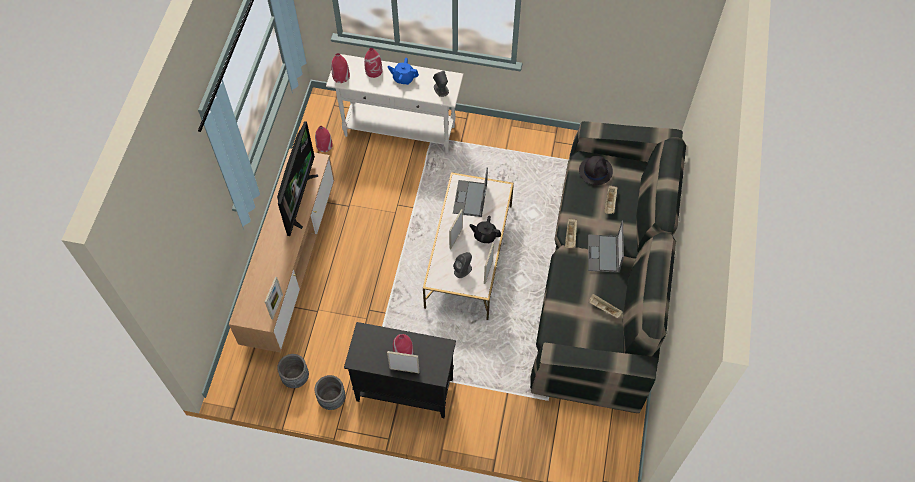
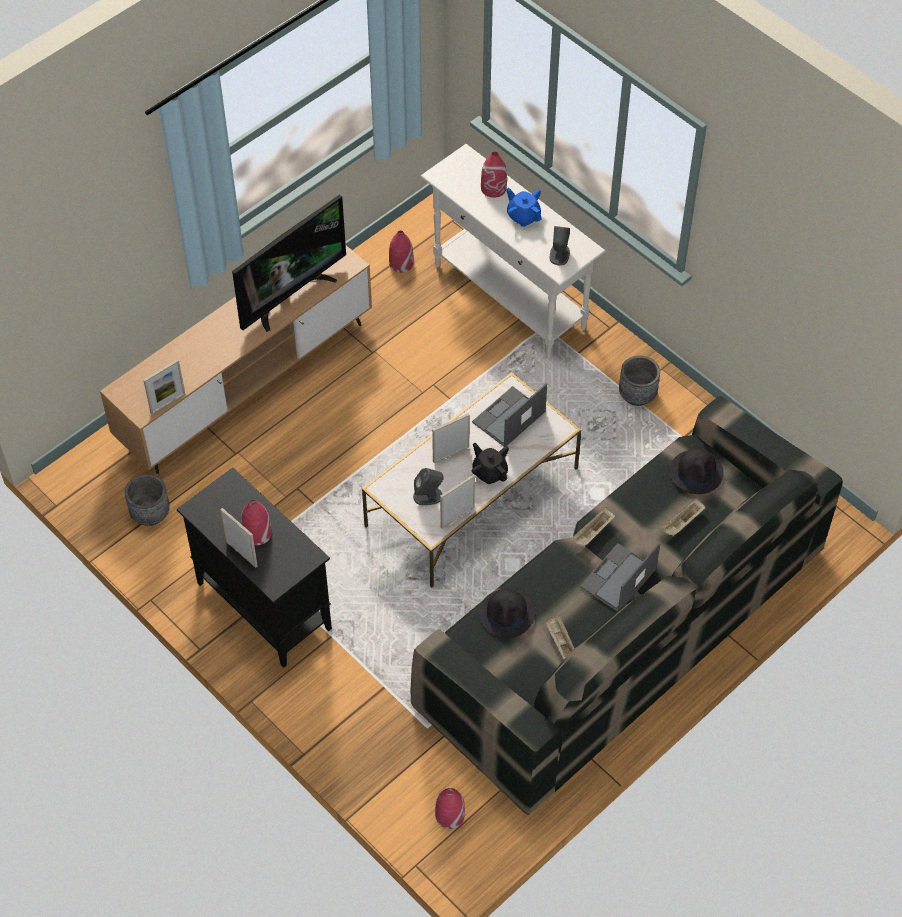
camera: 35 degrees right, 5 degrees down
(332, 399) = (172, 563): grey planter -> grey planter (637, 395)
(341, 76) = (447, 173): red vase -> red vase (449, 815)
(563, 310) = (507, 614): none -> black hat

